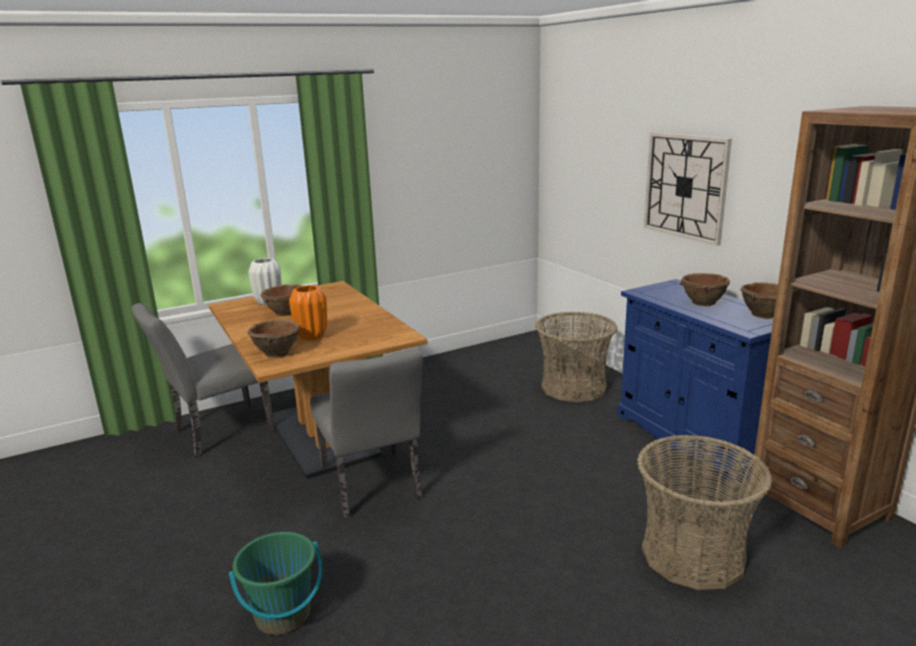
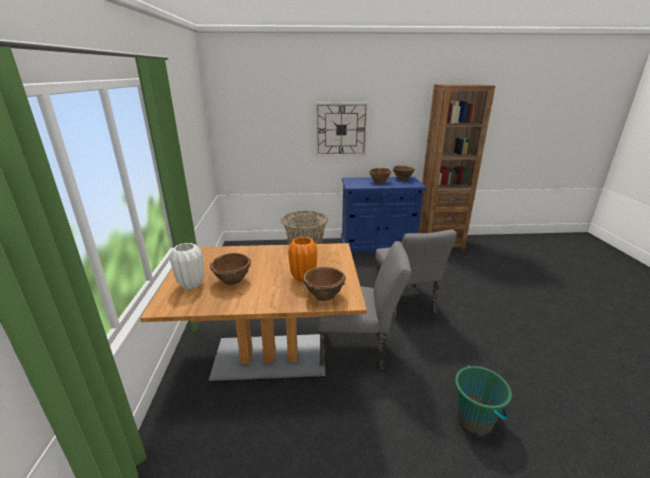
camera: 65 degrees left, 5 degrees up
(216, 433) = (200, 425): grey chair -> grey chair (405, 304)
(693, 554) = (459, 276): basket -> none

